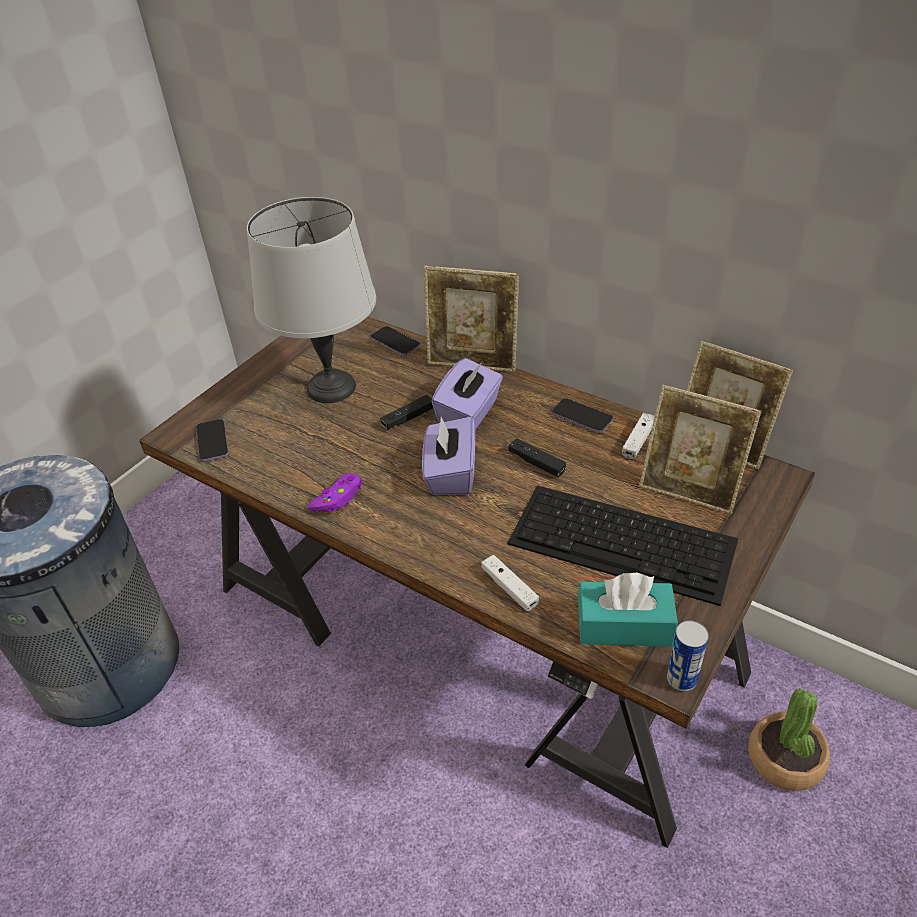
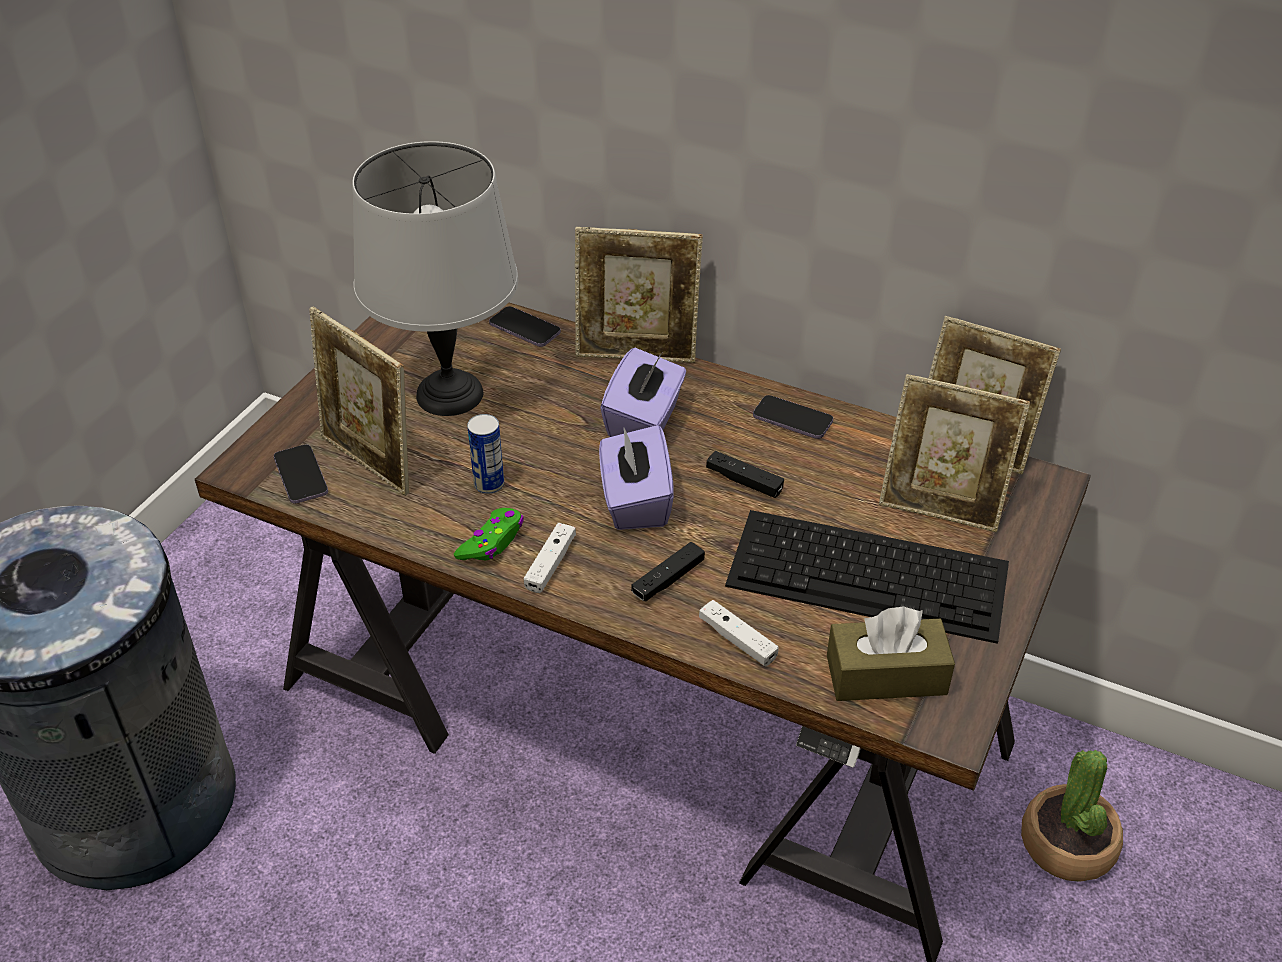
camera: 10 degrees left, 0 degrees up
(263, 434) = (370, 462): none -> picture frame
(338, 498) = (492, 542): purple game controller -> green game controller
(408, 418) = (563, 431): black game controller -> black game controller (668, 580)
(624, 626) = (886, 675): turquoise tissue box -> brown tissue box
(638, 440) = (869, 446): white game controller -> white game controller (550, 564)
(681, 680) = (963, 733): can -> can (489, 484)

